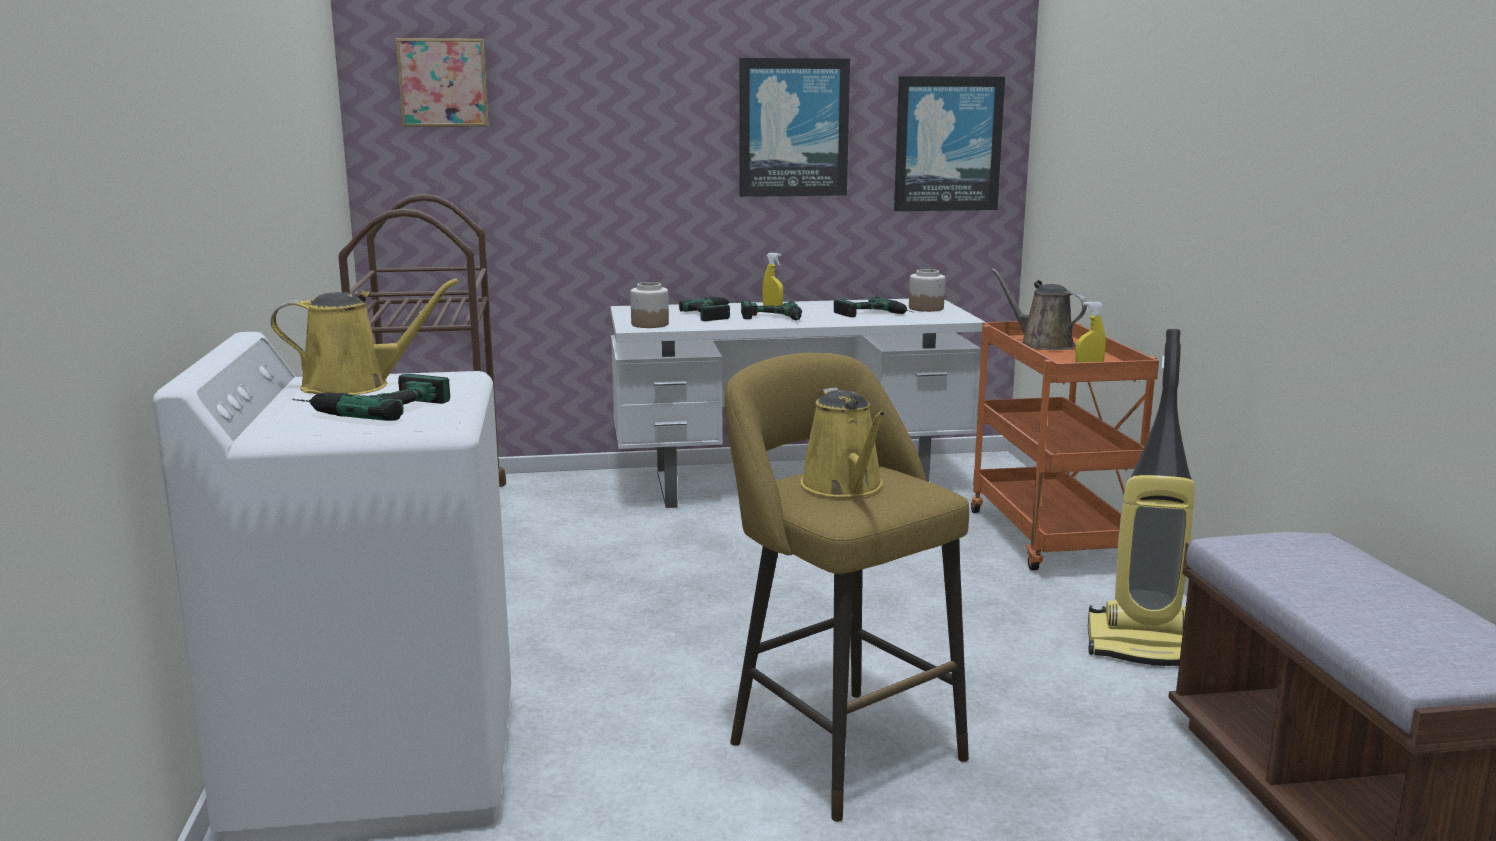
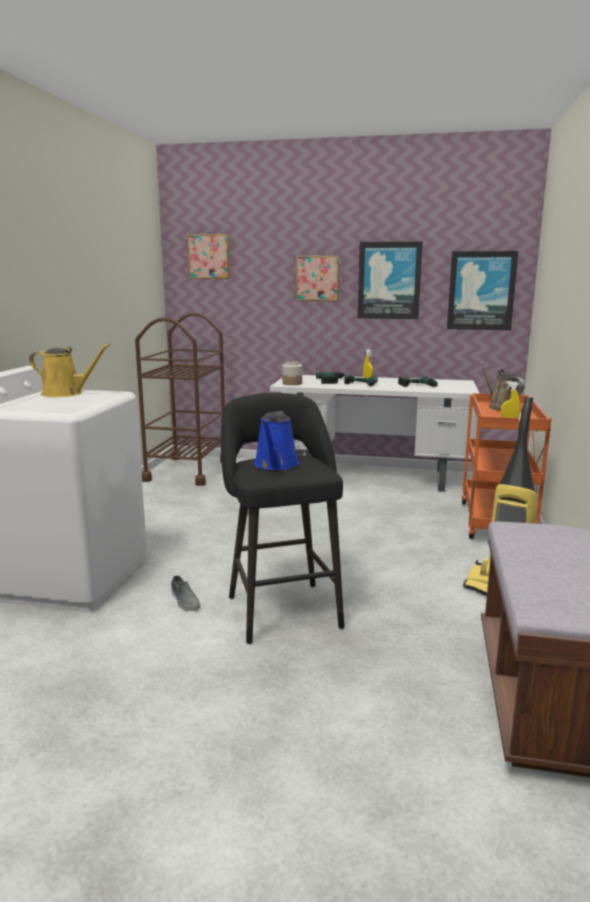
camera: 20 degrees right, 0 degrees up
(370, 407) = (54, 402): power drill -> none
(655, 766) = (184, 600): none -> grey shoe
(663, 124) = (318, 278): none -> picture
(838, 745) = (281, 608): yellow stool -> black stool
(845, 487) = (275, 465): yellow watering can -> blue watering can
(926, 308) = (454, 385): jar -> none

